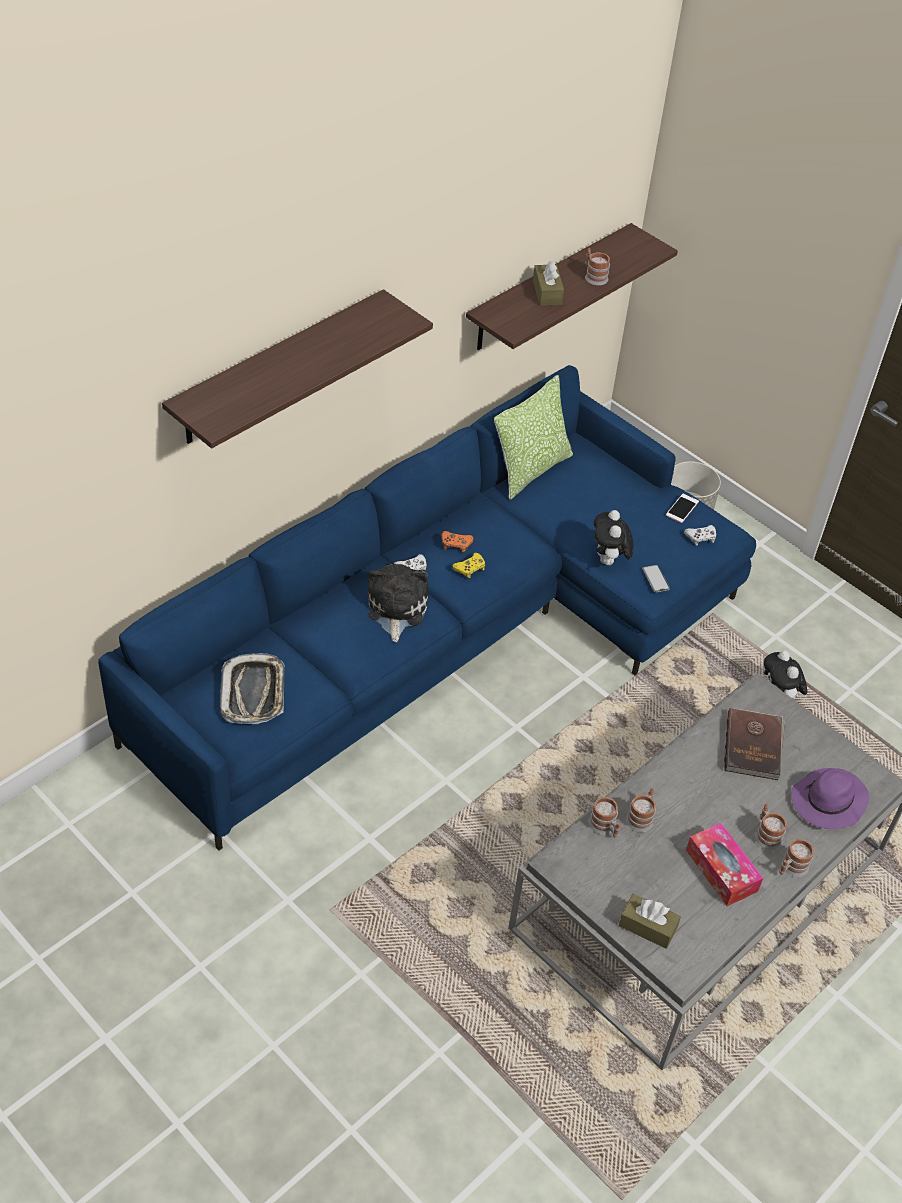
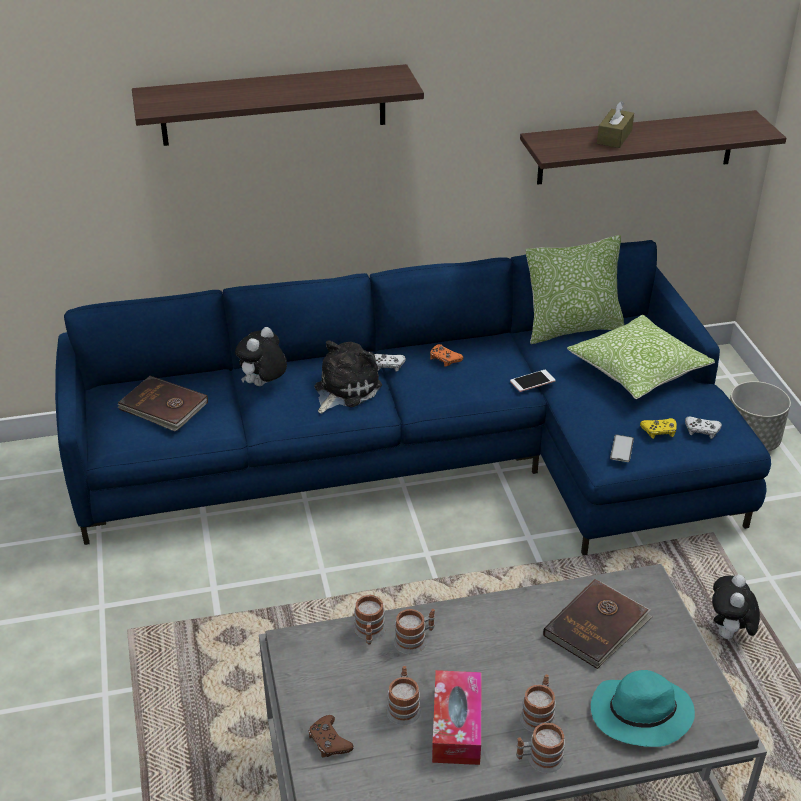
camera: 35 degrees right, 10 degrees down
(254, 693) = (163, 407): tray -> brown book
(470, 568) = (440, 380): yellow game controller -> yellow game controller (659, 431)
(594, 276) = (675, 136): mug -> mug (403, 707)
(608, 561) = (586, 420): plush toy -> plush toy (263, 385)
(615, 496) = (637, 370): none -> pillow
(647, 926) = (329, 741): brown tissue box -> brown game controller
(682, 508) = (701, 401): phone -> phone (532, 381)
(828, 802) = (639, 715): purple hat -> turquoise hat

